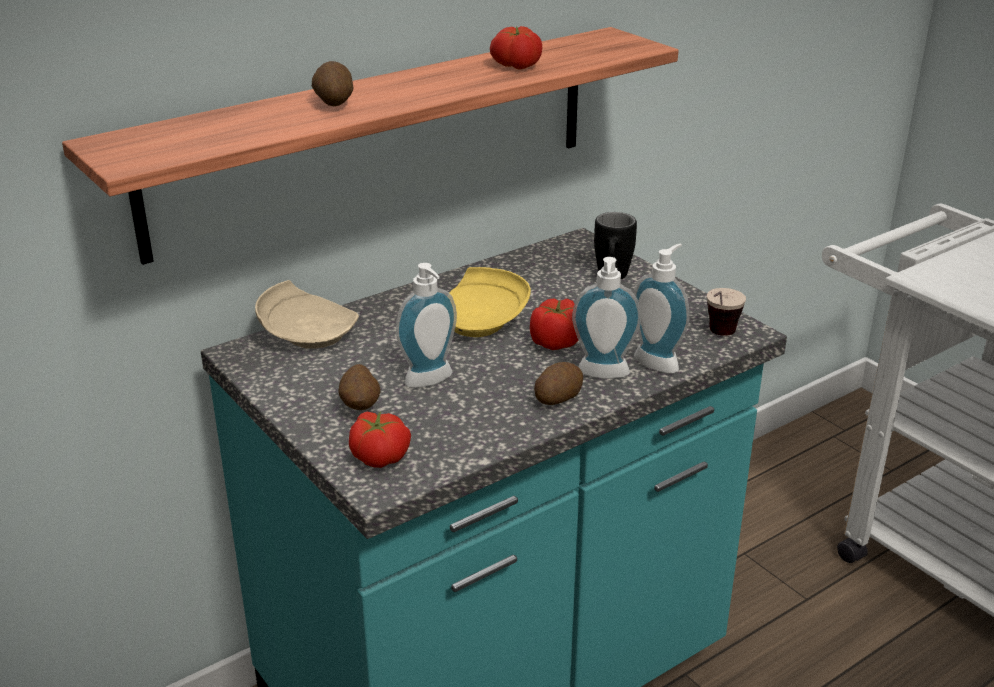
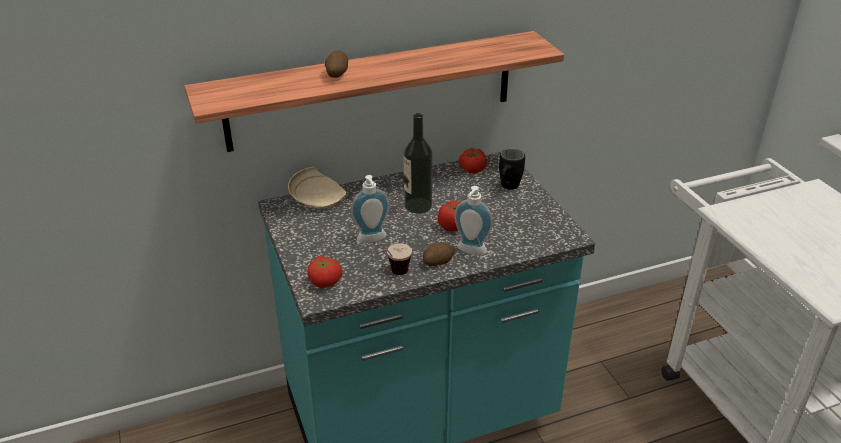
camera: 15 degrees right, 5 degrees up
(360, 406) = (327, 249): potato -> none
(482, 321) = (418, 205): yellow plate -> bottle
(516, 65) = (456, 57): tomato -> tomato (472, 169)
(659, 361) = (508, 248): soap dispenser -> none
(718, 337) = (551, 237): cup -> cup (393, 275)

